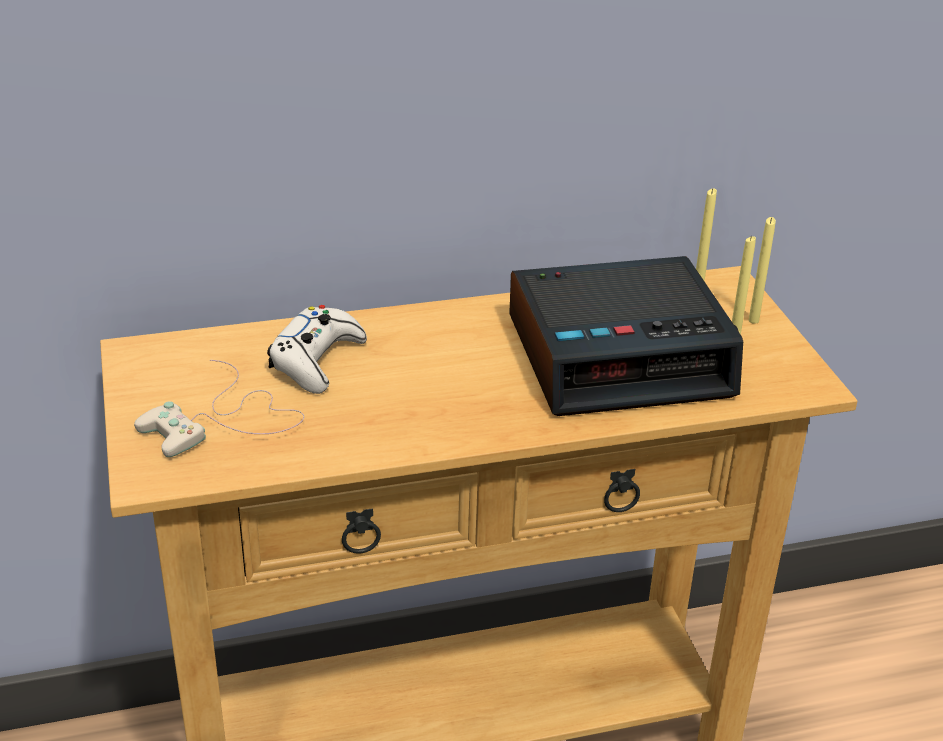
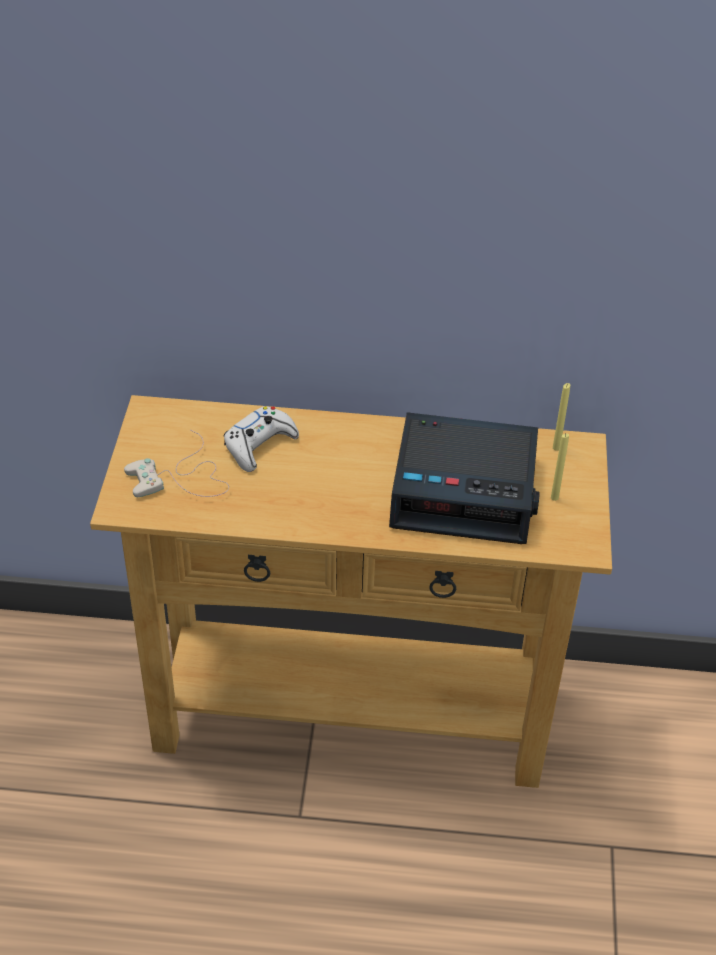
camera: 20 degrees right, 10 degrees up
(753, 320) = (580, 484): yellow candle -> none

